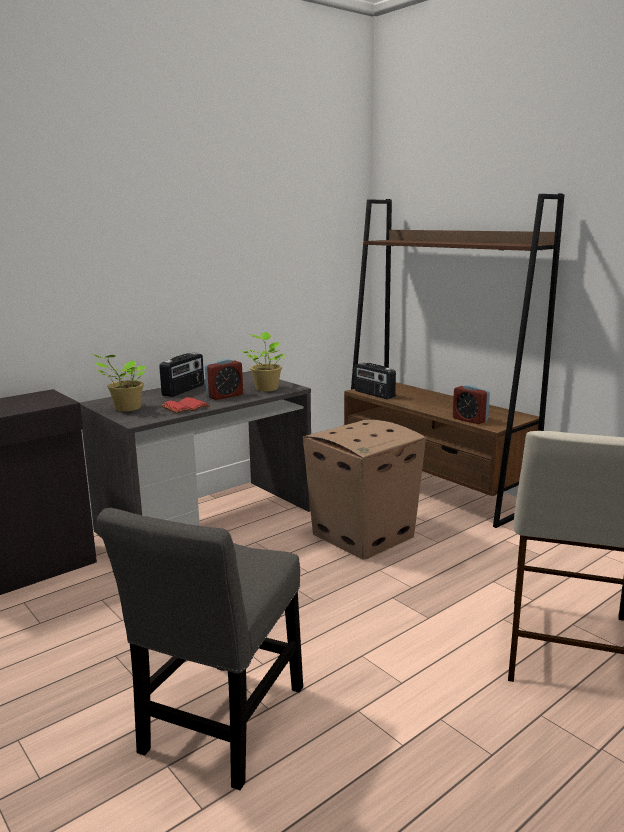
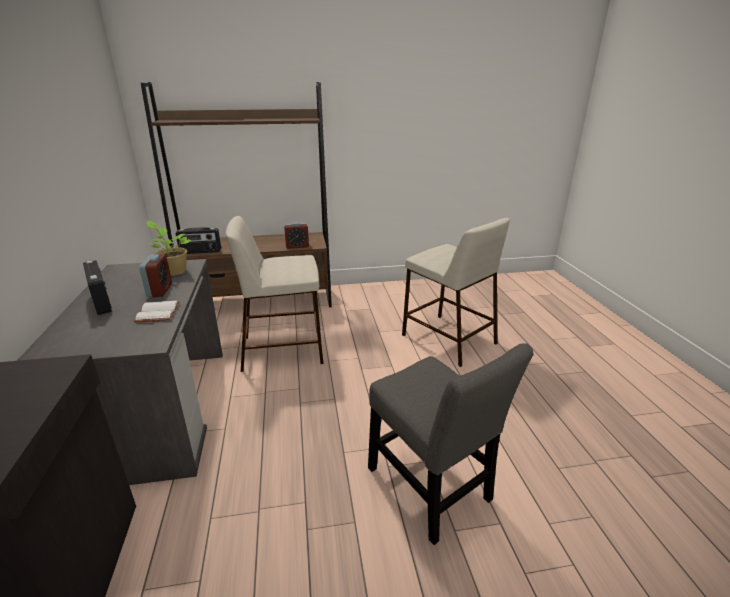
camera: 60 degrees left, 10 degrees up
(125, 408) = (99, 342): potted plant -> none
(185, 407) = (156, 312): red book -> white book
(364, 535) = (284, 349): cardboard box -> beige stool

